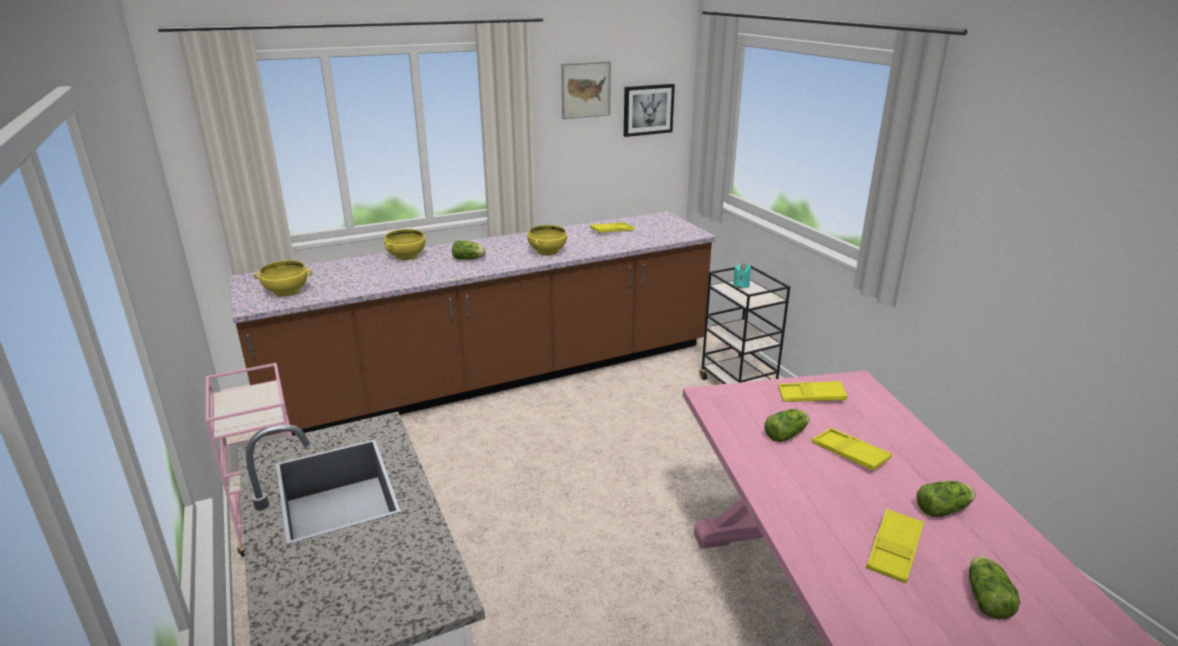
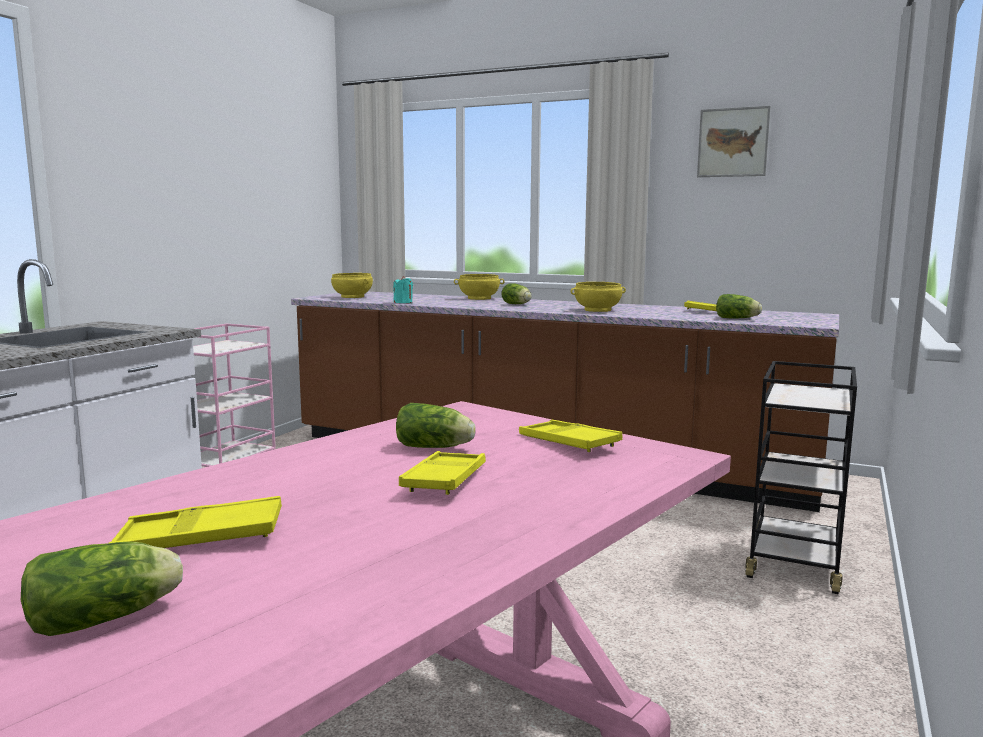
camera: 50 degrees right, 15 degrees down
(648, 109) = (829, 172): picture -> none
(741, 285) = (818, 391): turquoise candle -> turquoise candle (403, 302)
(944, 509) = (368, 554): lettuce -> lettuce (738, 318)

